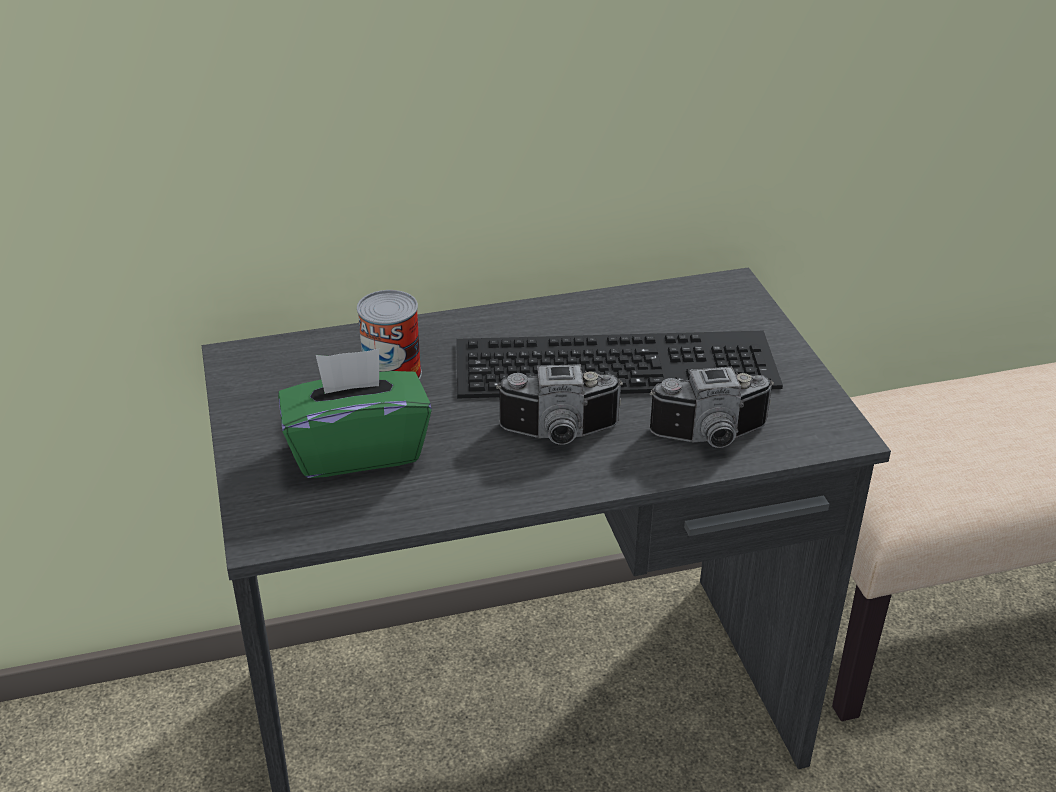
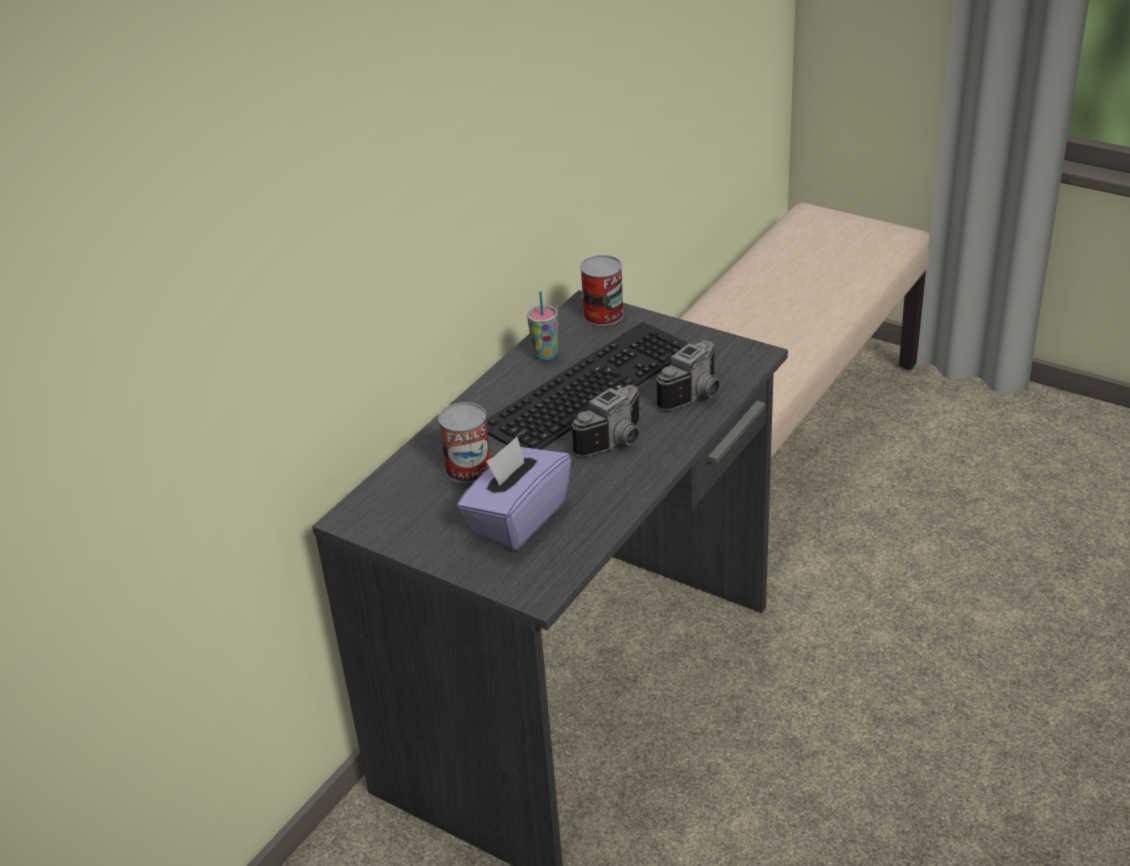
camera: 40 degrees left, 0 degrees up
(357, 450) = (517, 519): green tissue box -> purple tissue box
(621, 310) = (545, 354): none -> cup
(736, 303) = (603, 314): none -> can

